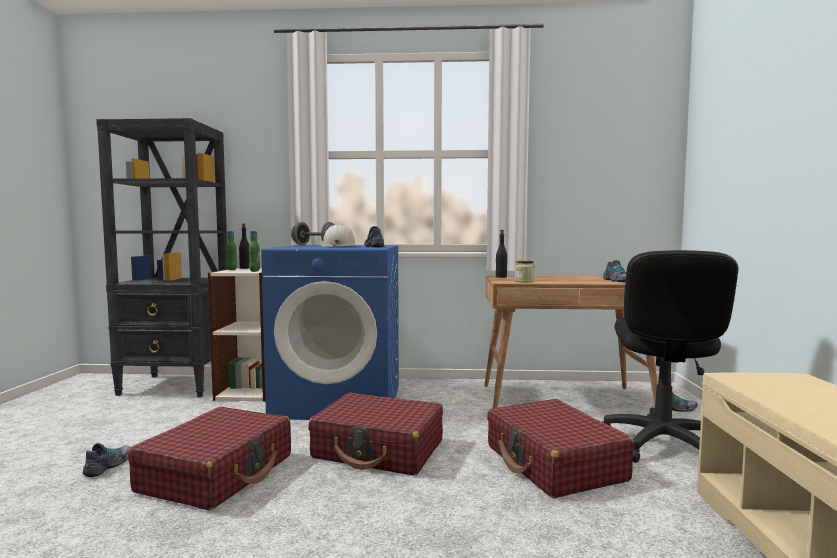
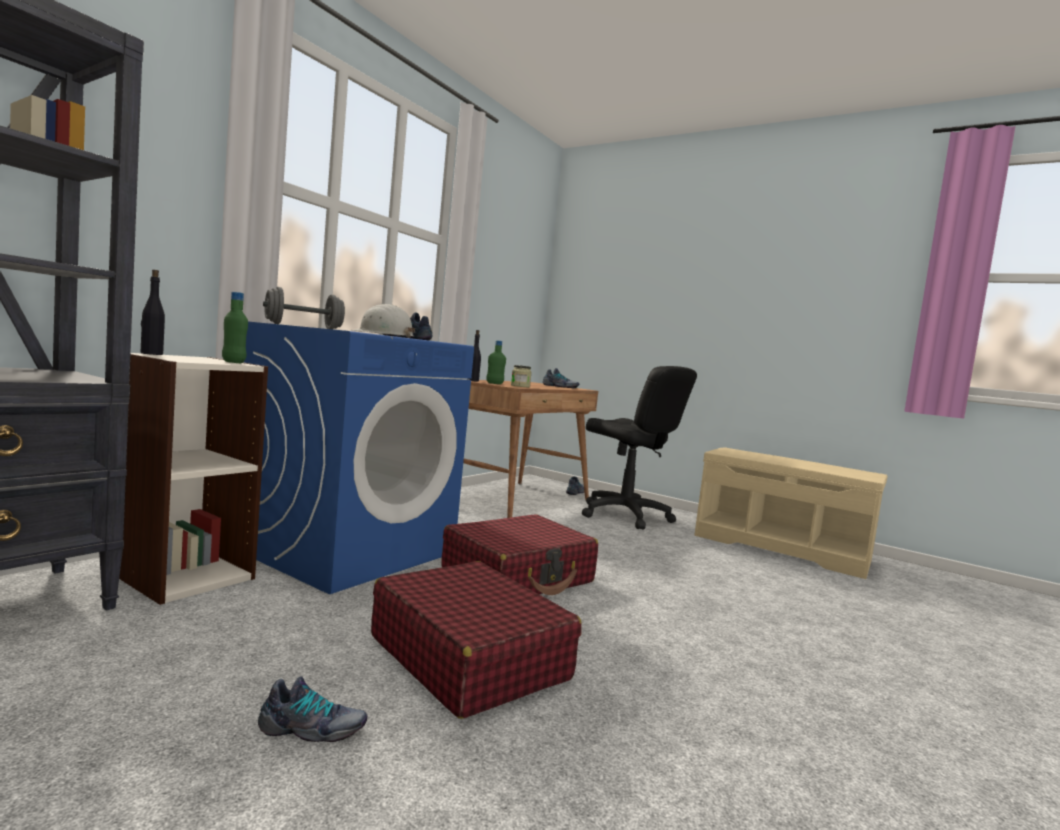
camera: 60 degrees left, 0 degrees up
(109, 465) = (312, 730): shoe -> shoe turned 135 degrees clockwise
(231, 269) = (163, 356): green bottle -> green bottle (494, 383)
(554, 463) = (621, 543): red suitcase -> none

